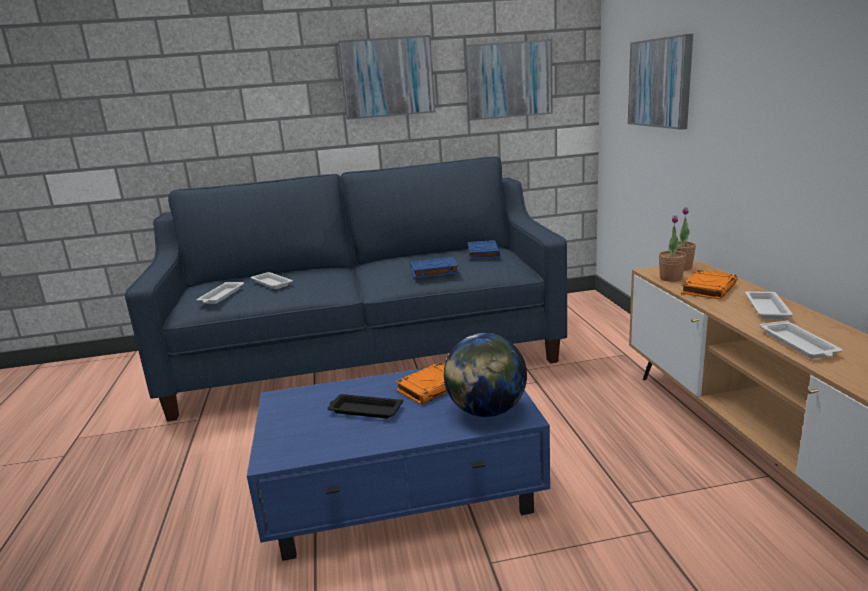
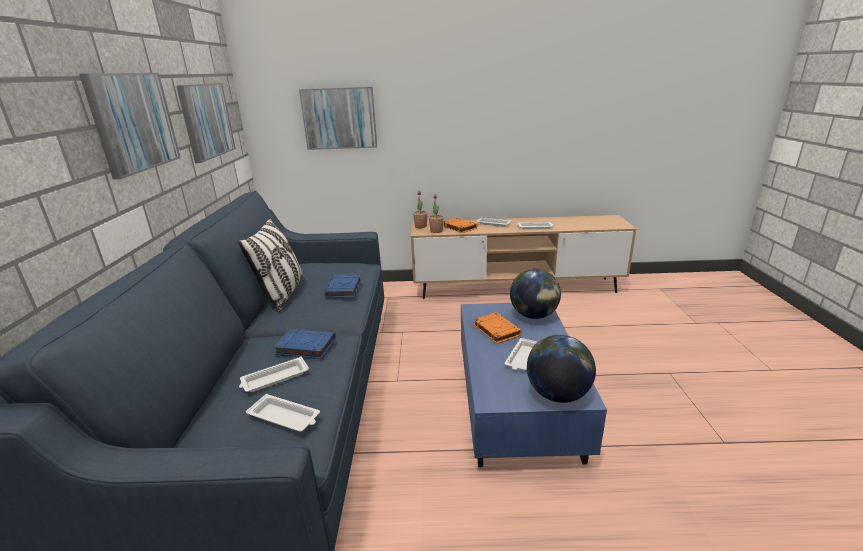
camera: 80 degrees left, 5 degrees up
(282, 438) = (557, 395): none -> globe
(364, 410) = (522, 358): black tray -> white tray
(416, 256) = (282, 295): none -> pillow
(483, 253) = (317, 269): blue book -> blue book (305, 347)

